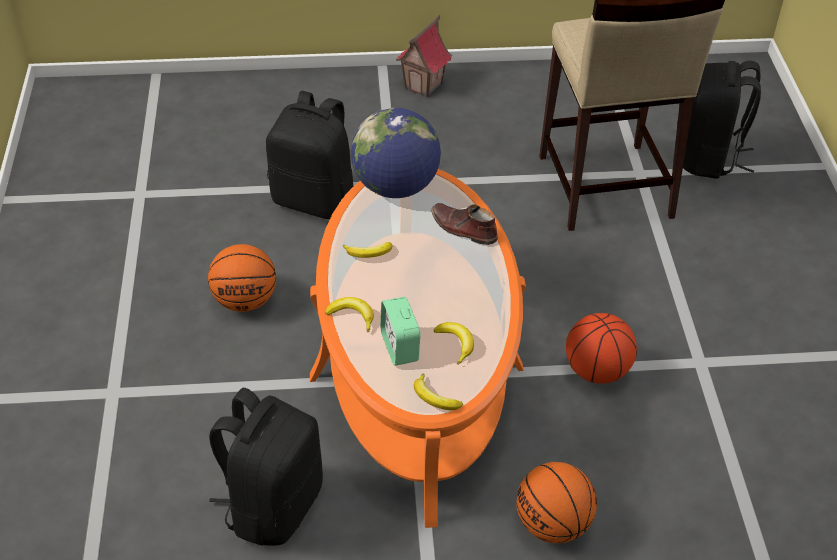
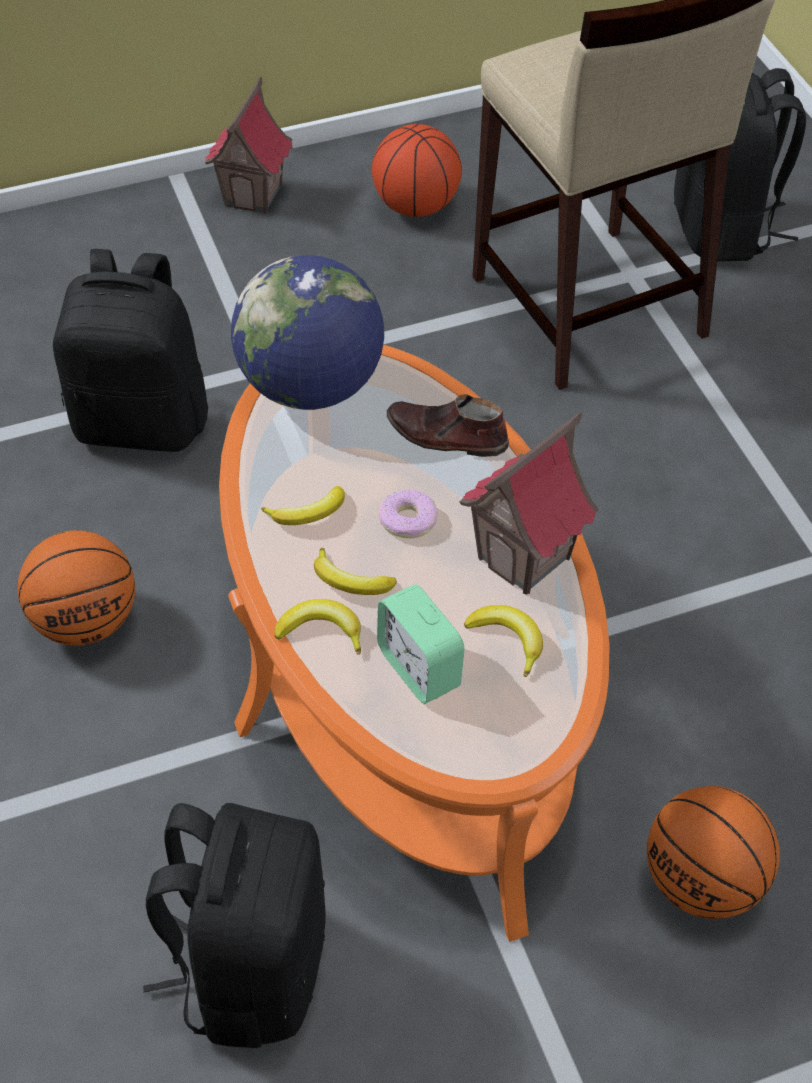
camera: 15 degrees left, 5 degrees up
(423, 269) = (408, 520): none -> donut
(434, 398) = (509, 745): banana -> banana (350, 582)
(483, 303) = (525, 558): none -> toy house
(596, 370) = (680, 610): basketball -> basketball (416, 206)

